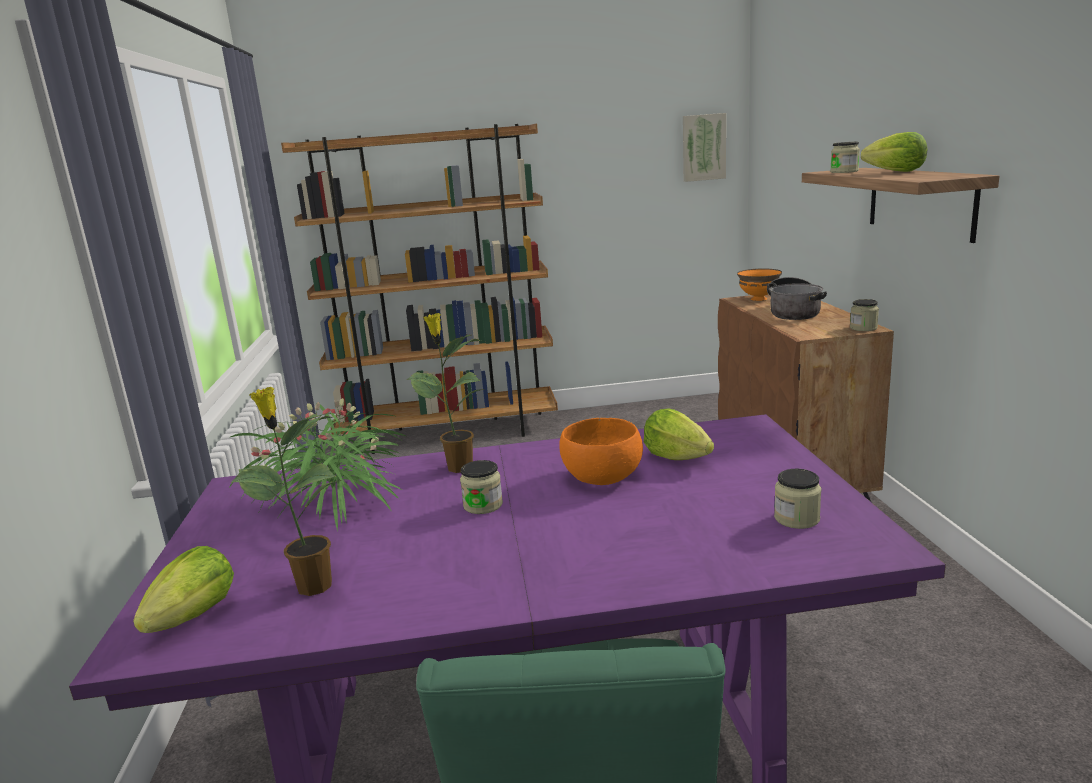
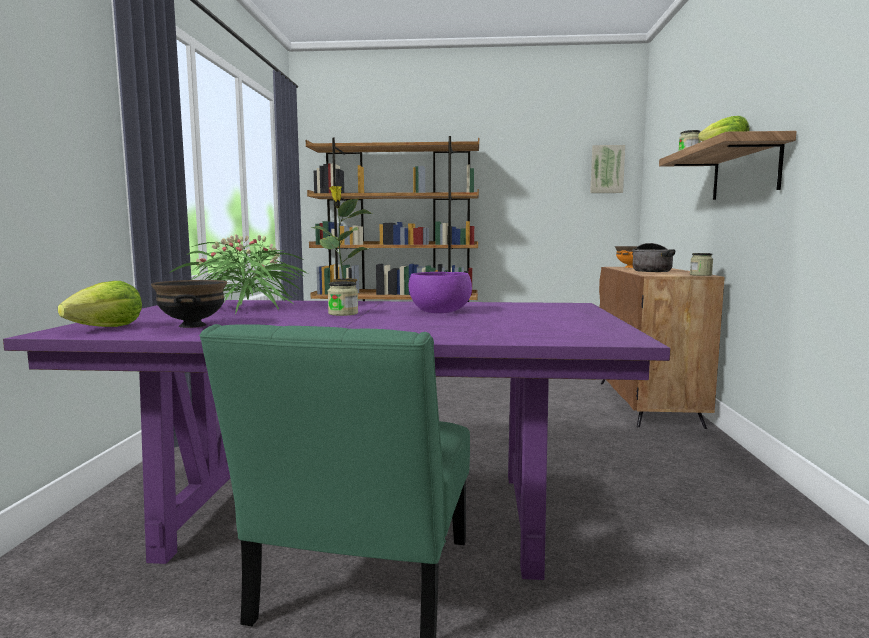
camera: 10 degrees right, 10 degrees down
(312, 586) = (193, 325): potted plant -> black bowl
(603, 476) = (440, 311): orange bowl -> purple bowl
(676, 457) = (503, 309): lettuce -> none
(796, 518) = (568, 329): jar -> none

